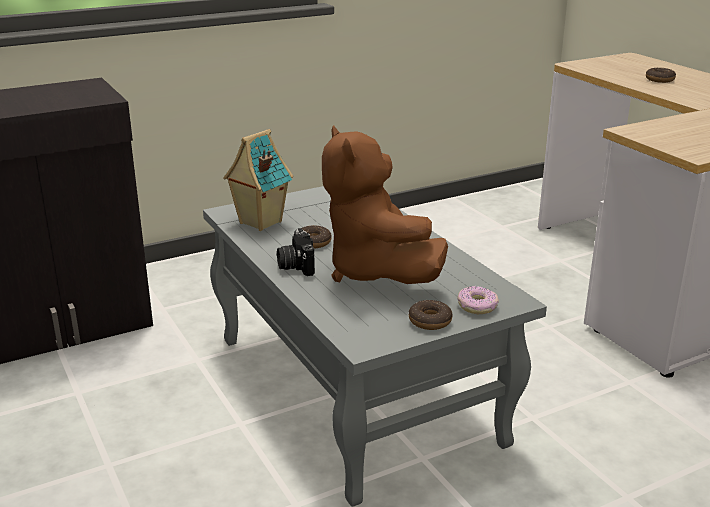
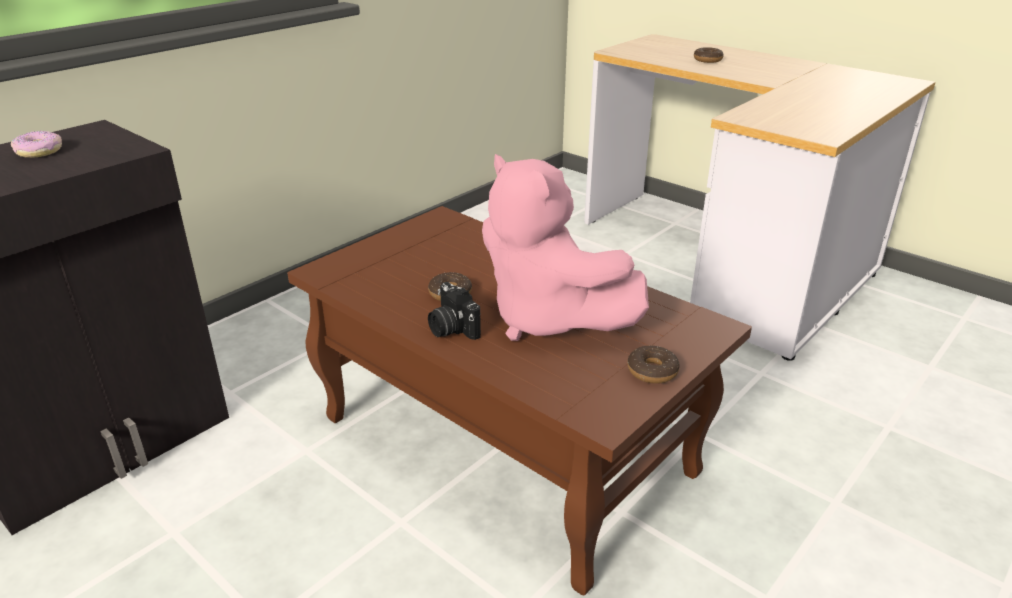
camera: 20 degrees left, 5 degrees up
(259, 223) = (369, 278): toy house -> none
(353, 388) = (503, 444): grey coffee table -> brown coffee table
(376, 272) = (548, 319): brown plush toy -> pink plush toy
(477, 306) = (685, 341): donut -> donut (39, 151)

